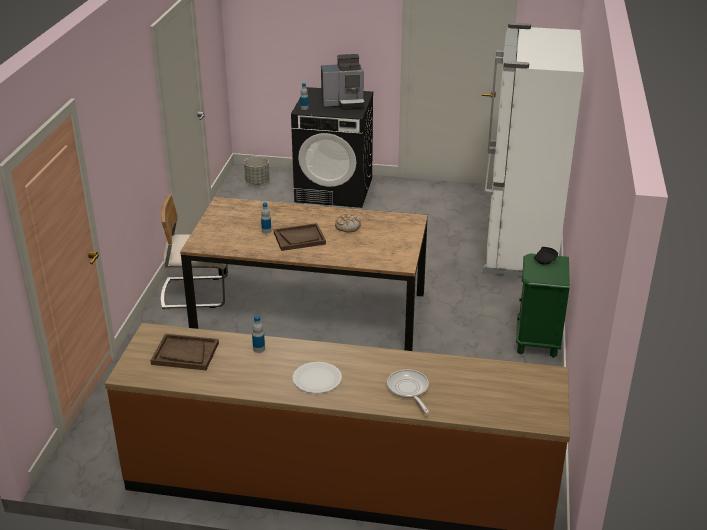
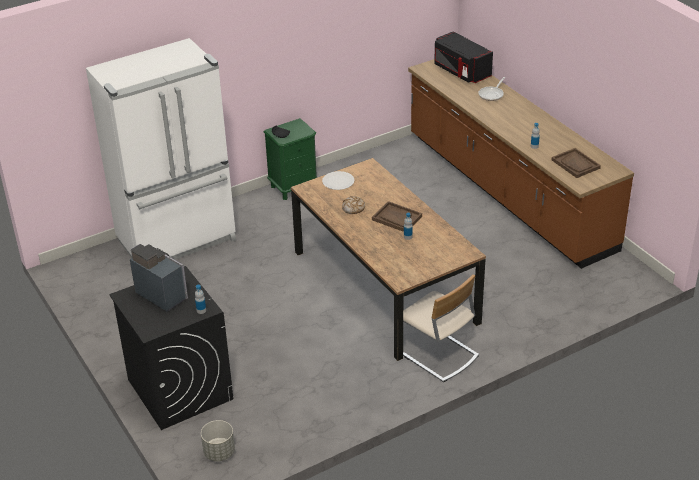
camera: 130 degrees left, 5 degrees up
(317, 379) = (526, 119): white plate -> white plate (338, 181)
(502, 402) = (461, 71): none -> black microwave

